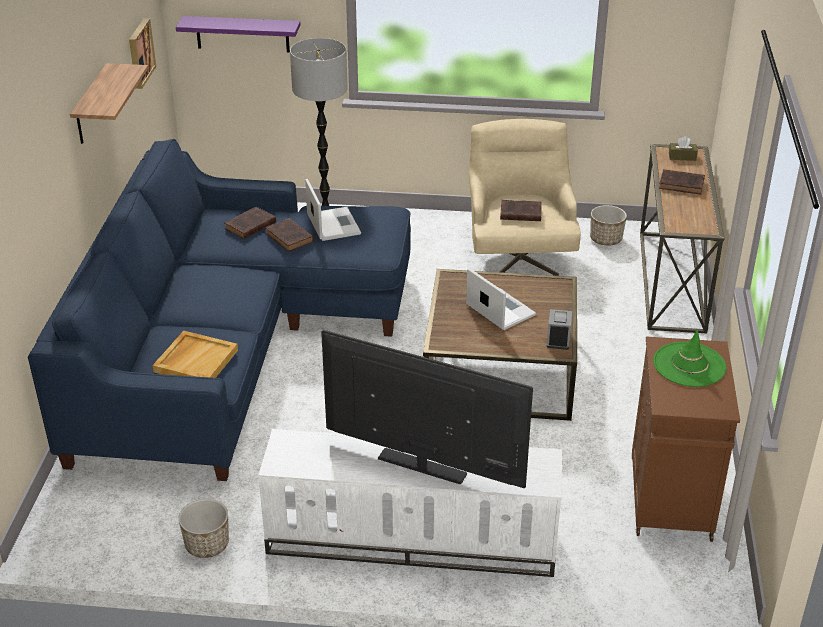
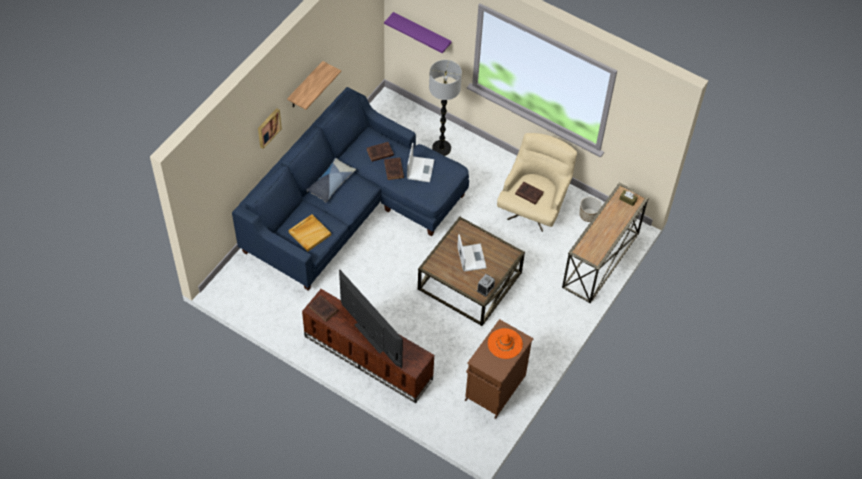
camera: 25 degrees right, 20 degrees up
(139, 53) = (354, 39): picture -> picture (268, 127)
(190, 287) = (331, 183): none -> pillow
(207, 544) = (283, 321): planter -> none
(410, 541) = (367, 358): white tv stand -> brown tv stand
(682, 185) = (609, 222): brown book -> brown book (324, 309)
(689, 365) = (505, 343): green hat -> orange hat

